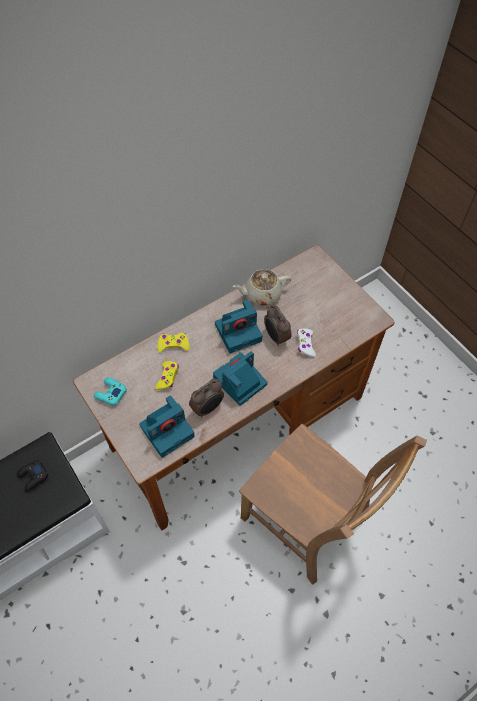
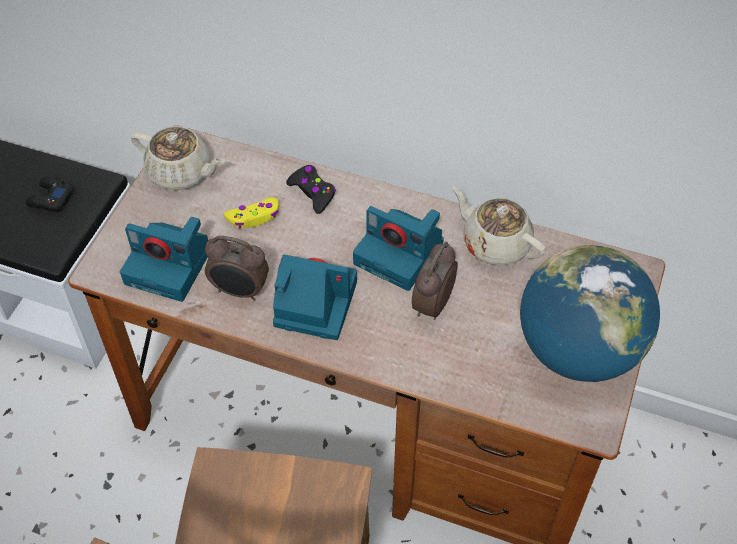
camera: 55 degrees right, 5 degrees down
(110, 393) = (181, 173): turquoise game controller -> beige teapot
(173, 344) = (312, 192): yellow game controller -> black game controller
(305, 344) = (452, 350): white game controller -> none
(338, 301) = (577, 350): none -> globe

